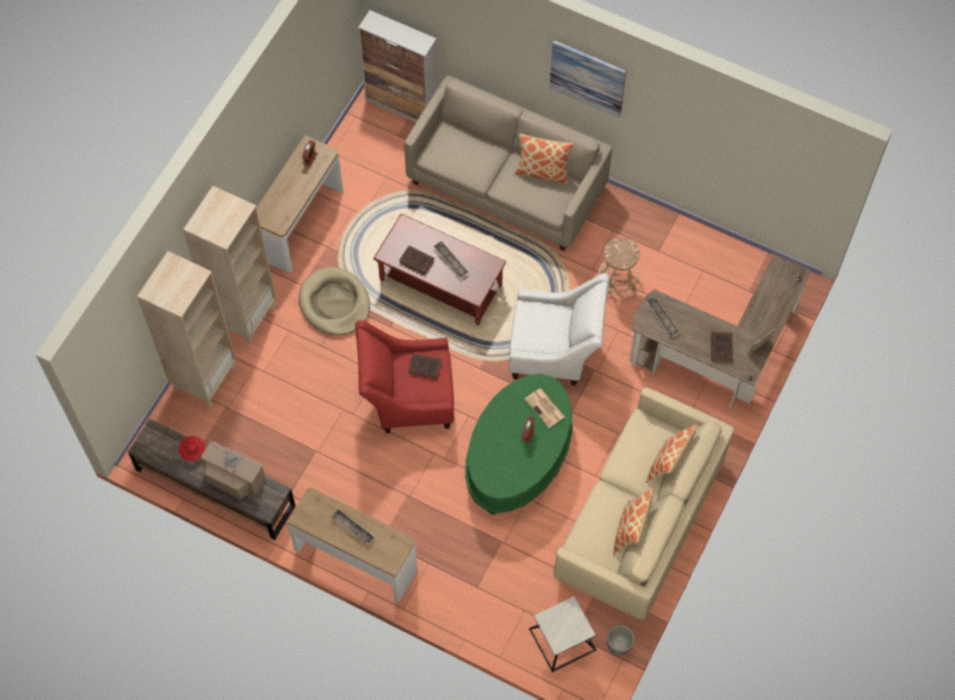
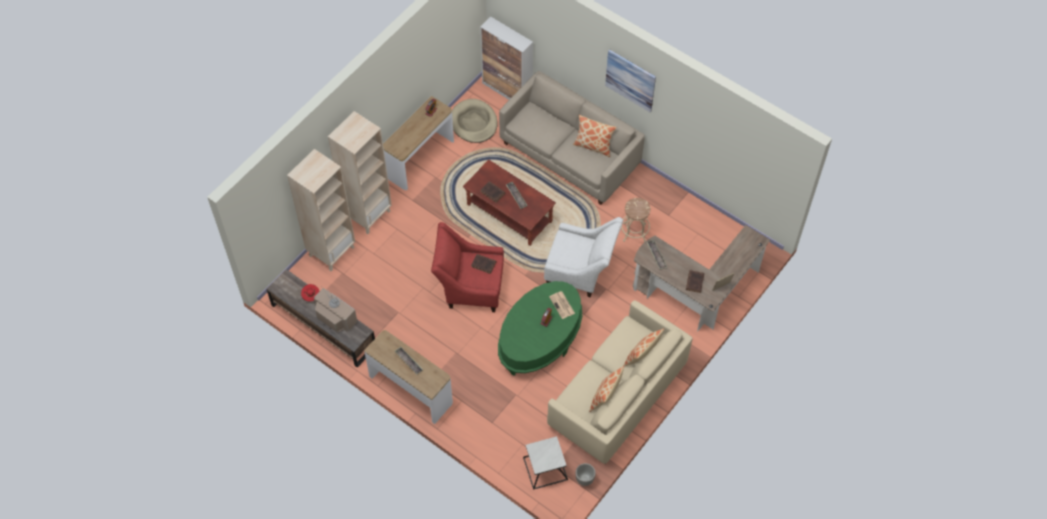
camera: 10 degrees right, 5 degrees down
(335, 303) = (432, 216): beige dog bed -> beige dog bed (474, 123)

